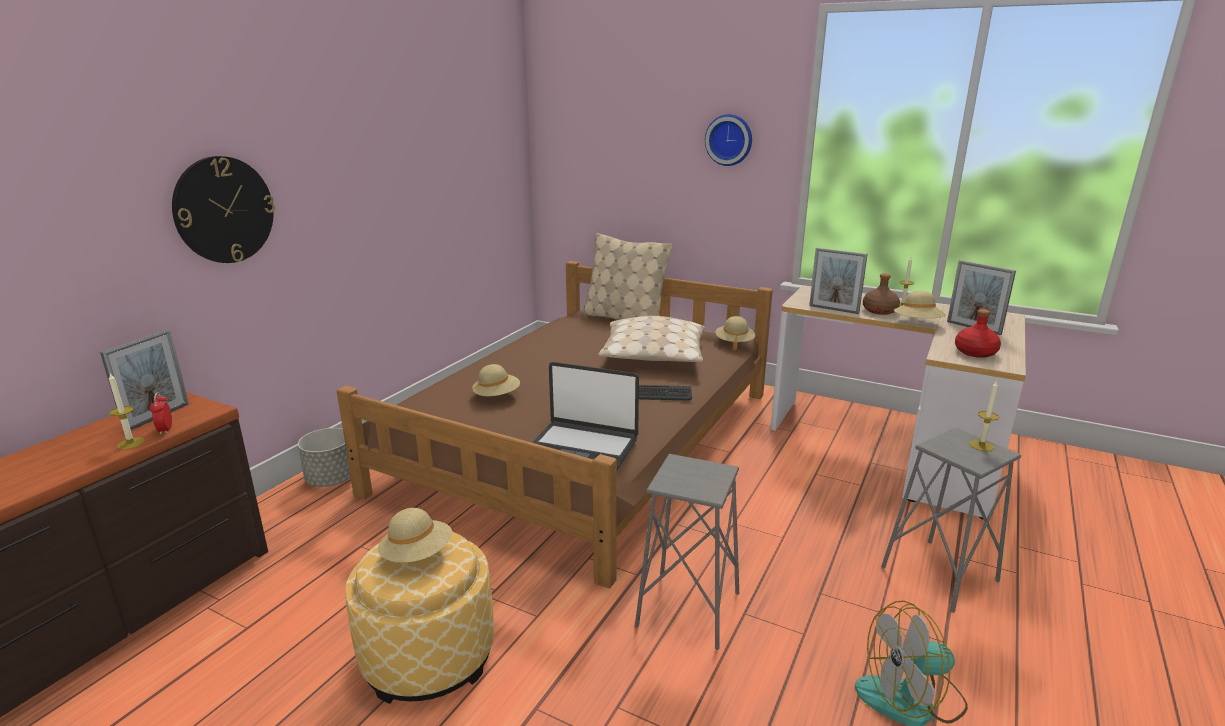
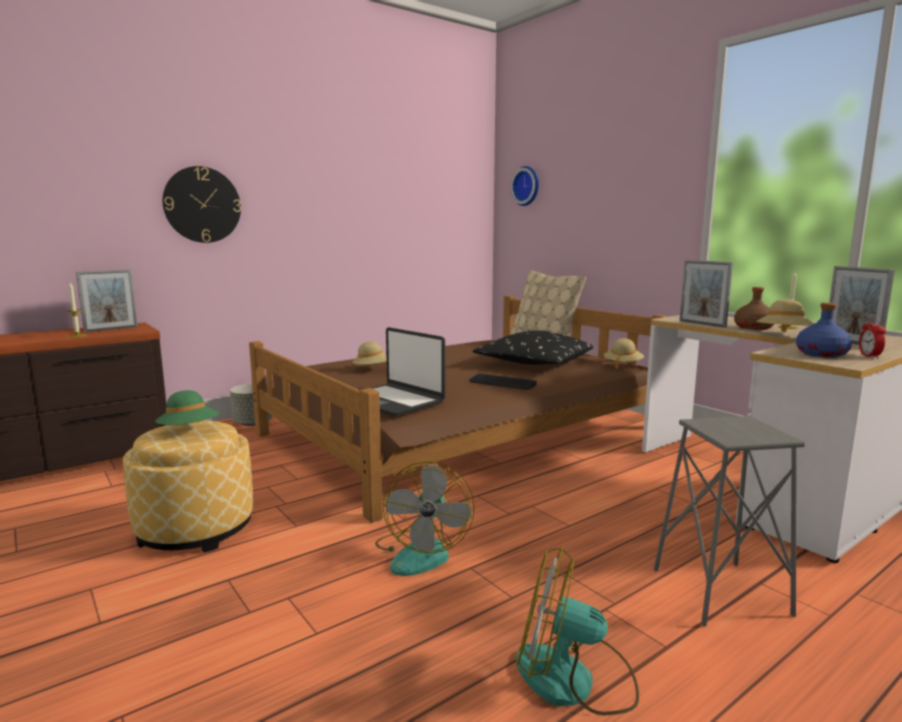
camera: 25 degrees right, 10 degrees down
(165, 430) = (104, 333): alarm clock -> alarm clock (869, 356)
(417, 555) = (189, 431): beige hat -> green hat
(653, 356) = (533, 364): beige pillow -> black pillow
(688, 609) = (422, 552): grey stool -> fan
(729, 139) = (641, 179): wall clock -> wall clock (527, 186)
(976, 352) = (822, 354): red bottle -> blue bottle
(981, 446) = (760, 429): candle -> none

